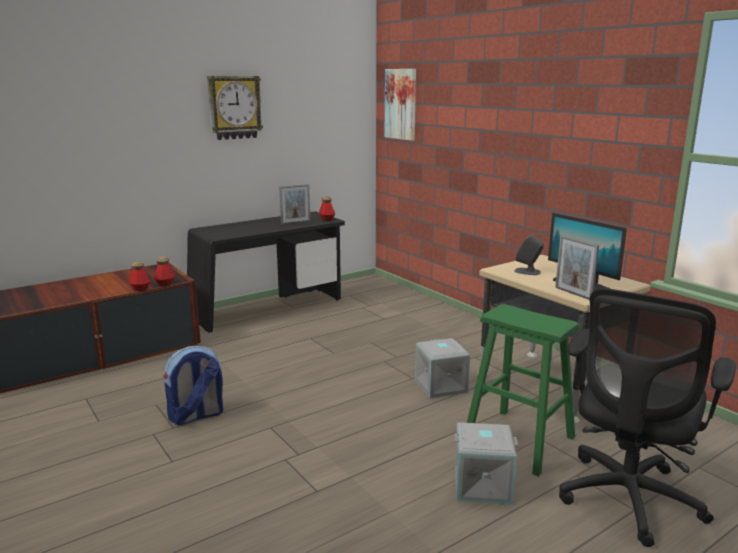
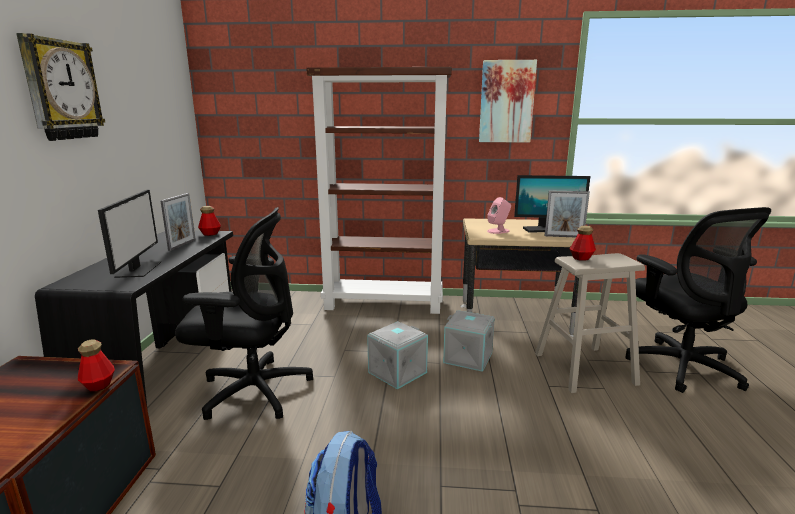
camera: 50 degrees left, 0 degrees up
(140, 289) = (69, 411): bottle -> bottle (581, 258)
(243, 230) = (138, 269): none -> monitor
(277, 338) = (247, 392): none -> black office chair
(401, 104) = (239, 94): picture -> picture (506, 102)
(466, 326) = (384, 303): none -> brown bookcase
(482, 484) = (638, 412): grey storage box -> grey storage box (397, 372)
(518, 441) = (584, 368): green stool -> beige stool
(527, 272) = (498, 231): grey speaker -> pink speaker

